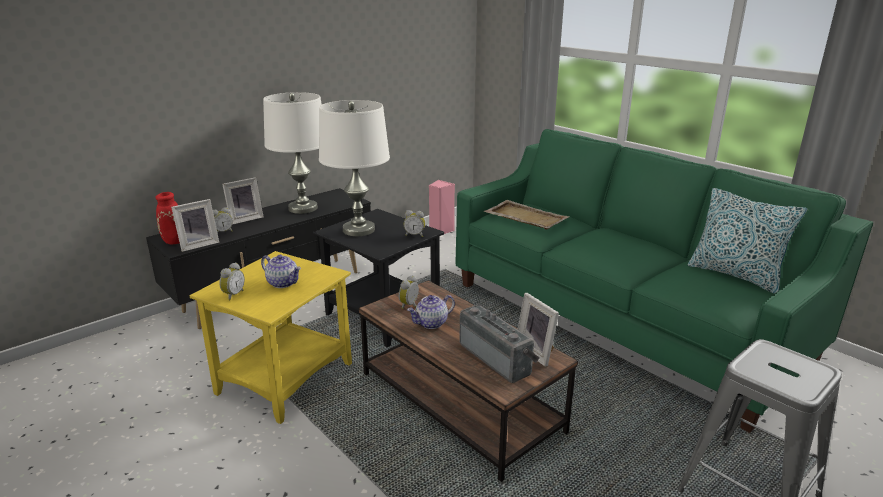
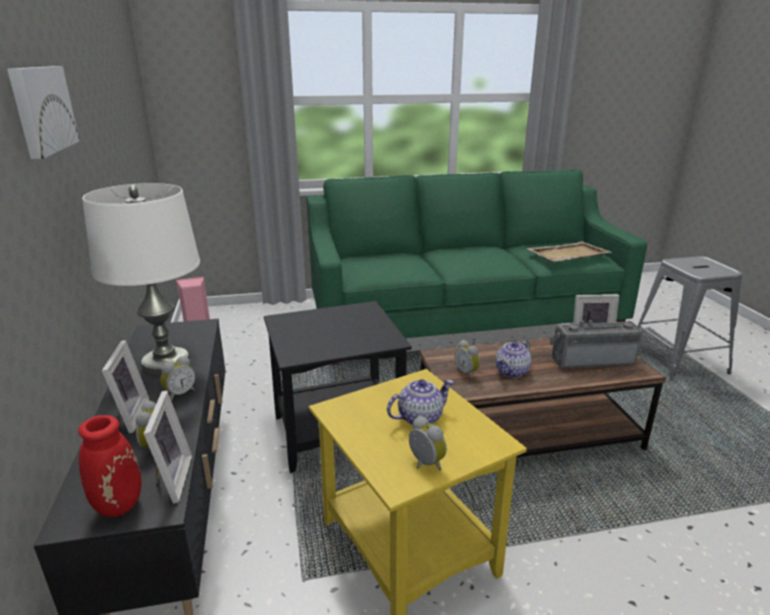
camera: 60 degrees left, 0 degrees up
(265, 43) = (41, 109): none -> picture
(359, 230) = (314, 339): white table lamp -> none
(415, 235) = (368, 315): alarm clock -> alarm clock (180, 394)
(431, 323) = (512, 372): teapot -> teapot turned 45 degrees clockwise
(525, 217) = (382, 264): beige tray -> beige tray (567, 254)
(735, 275) = (550, 243): pillow -> none

